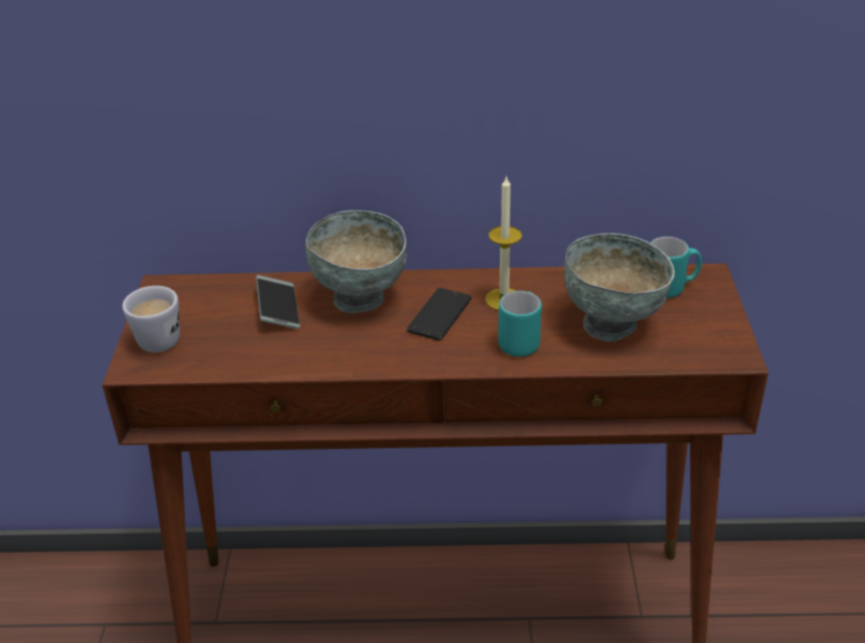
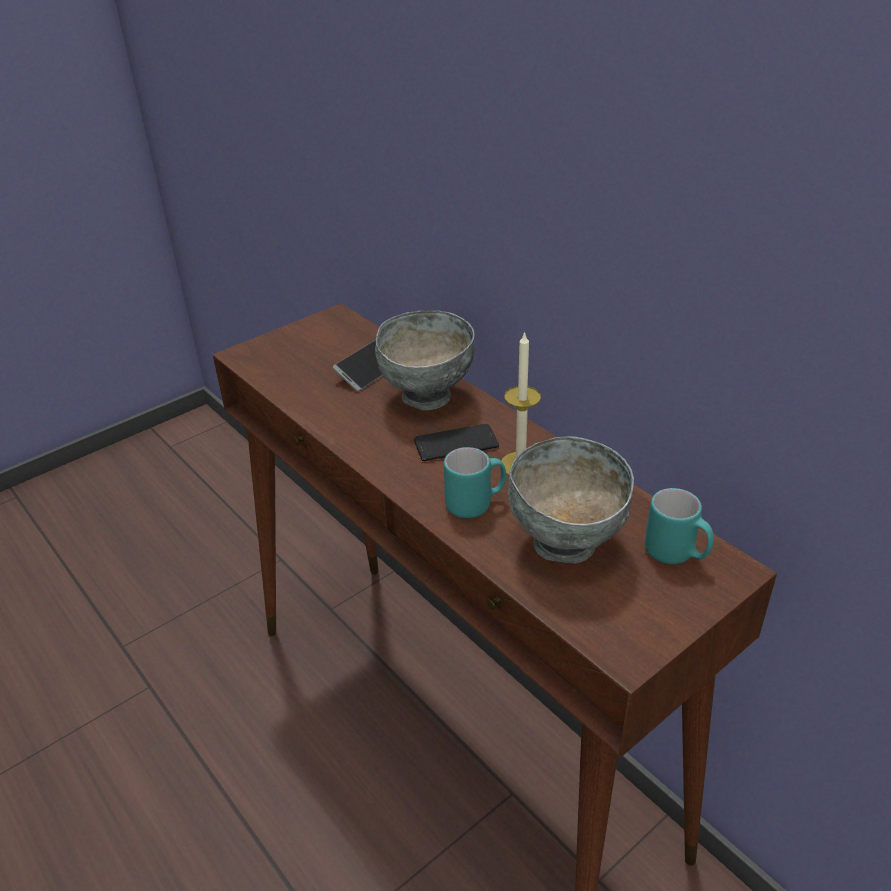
camera: 50 degrees right, 0 degrees up
(157, 336) = (282, 344): white mug -> none

